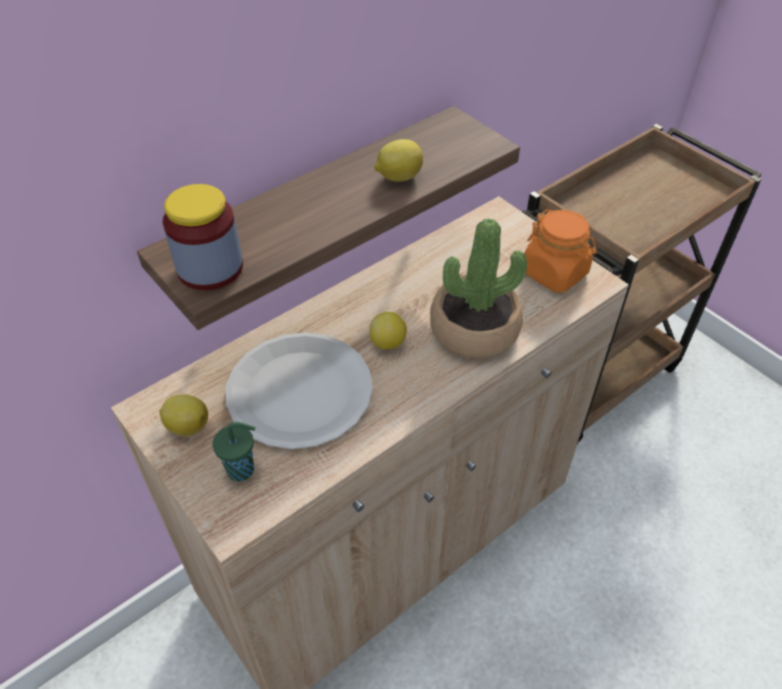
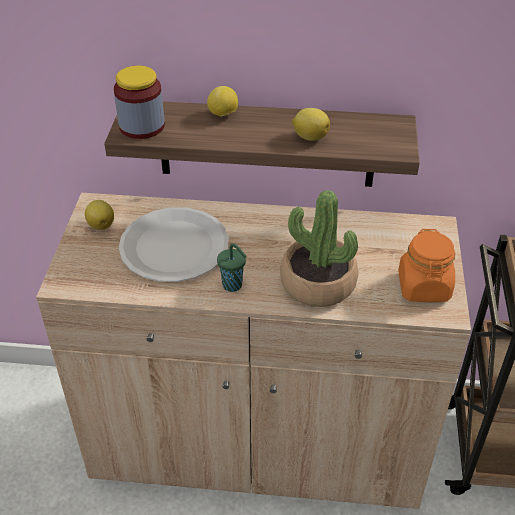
camera: 45 degrees right, 5 degrees down
(242, 470) = (98, 263): green cup -> green cup (233, 286)
(388, 343) = (255, 255): lemon -> lemon (223, 115)

